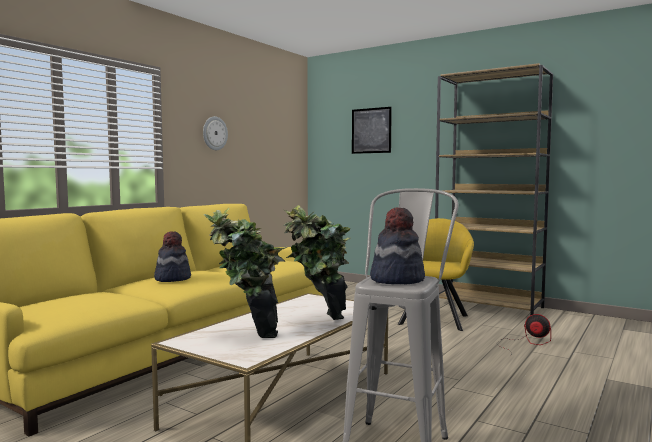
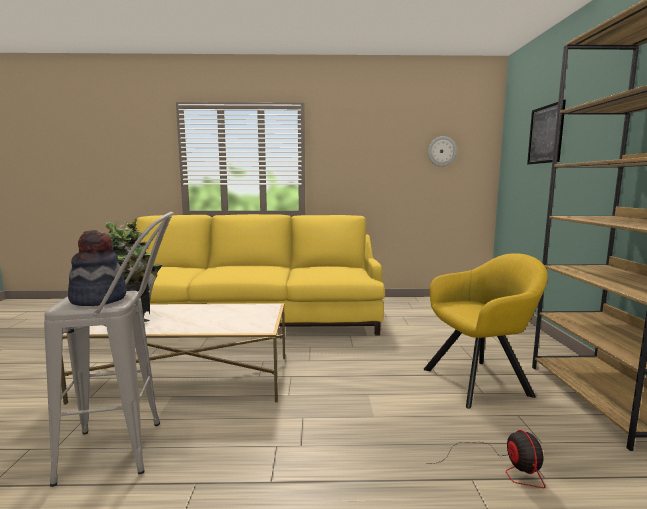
camera: 55 degrees right, 5 degrees up
(172, 278) = (230, 268): hat -> none
(214, 133) = (361, 152): wall clock -> wall clock (442, 151)
(319, 321) = (194, 325): potted plant -> none

